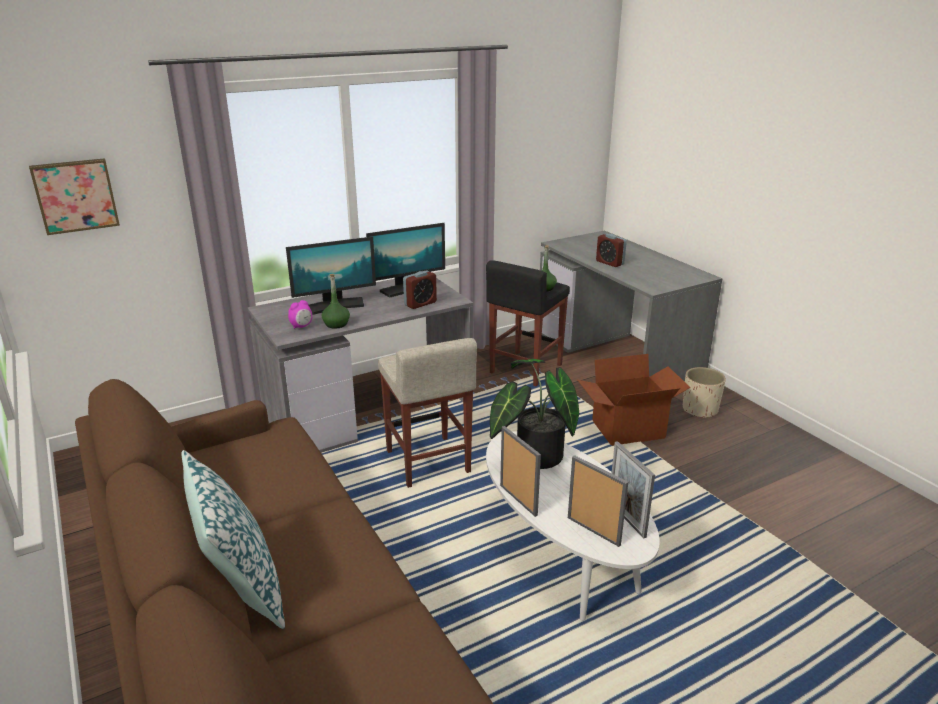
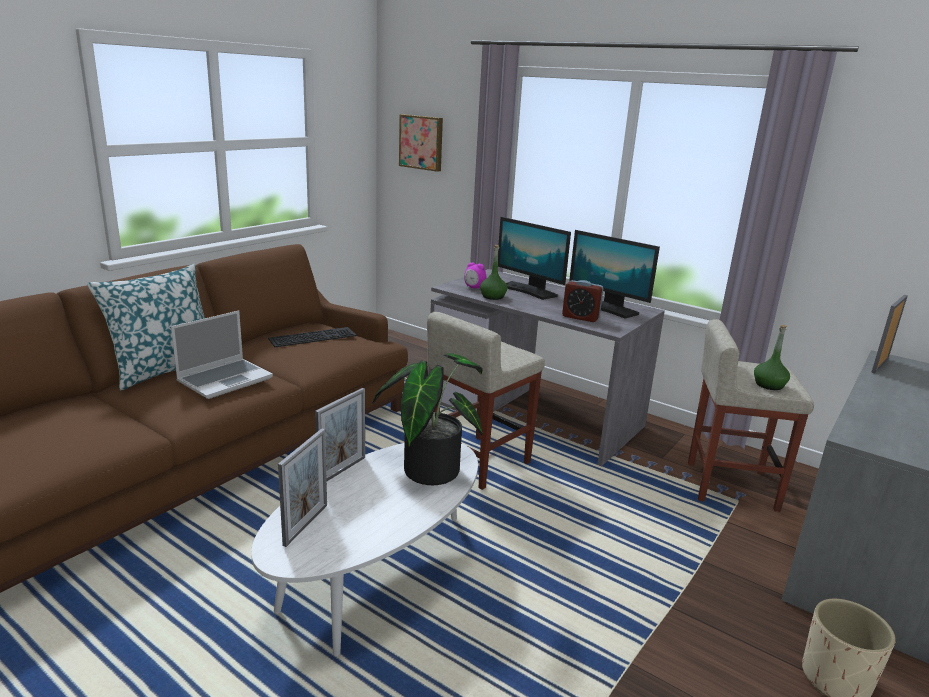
camera: 65 degrees right, 5 degrees down
(238, 462) = (313, 336): none -> keyboard
(318, 537) = (225, 379): none -> laptop
(525, 369) = (729, 485): black stool -> beige stool
(609, 263) = (892, 398): alarm clock -> none
(626, 519) = (338, 546): picture frame -> picture frame (879, 365)
(628, 430) = (683, 599): cardboard box -> none

